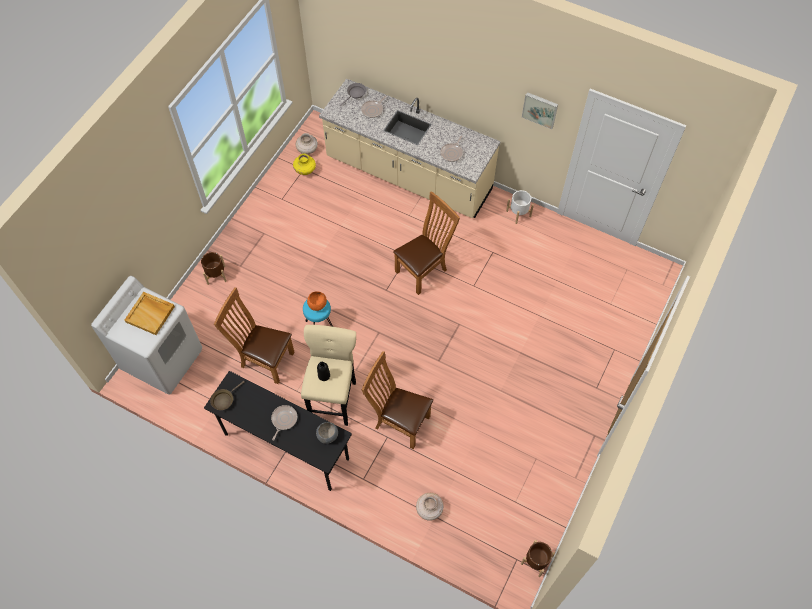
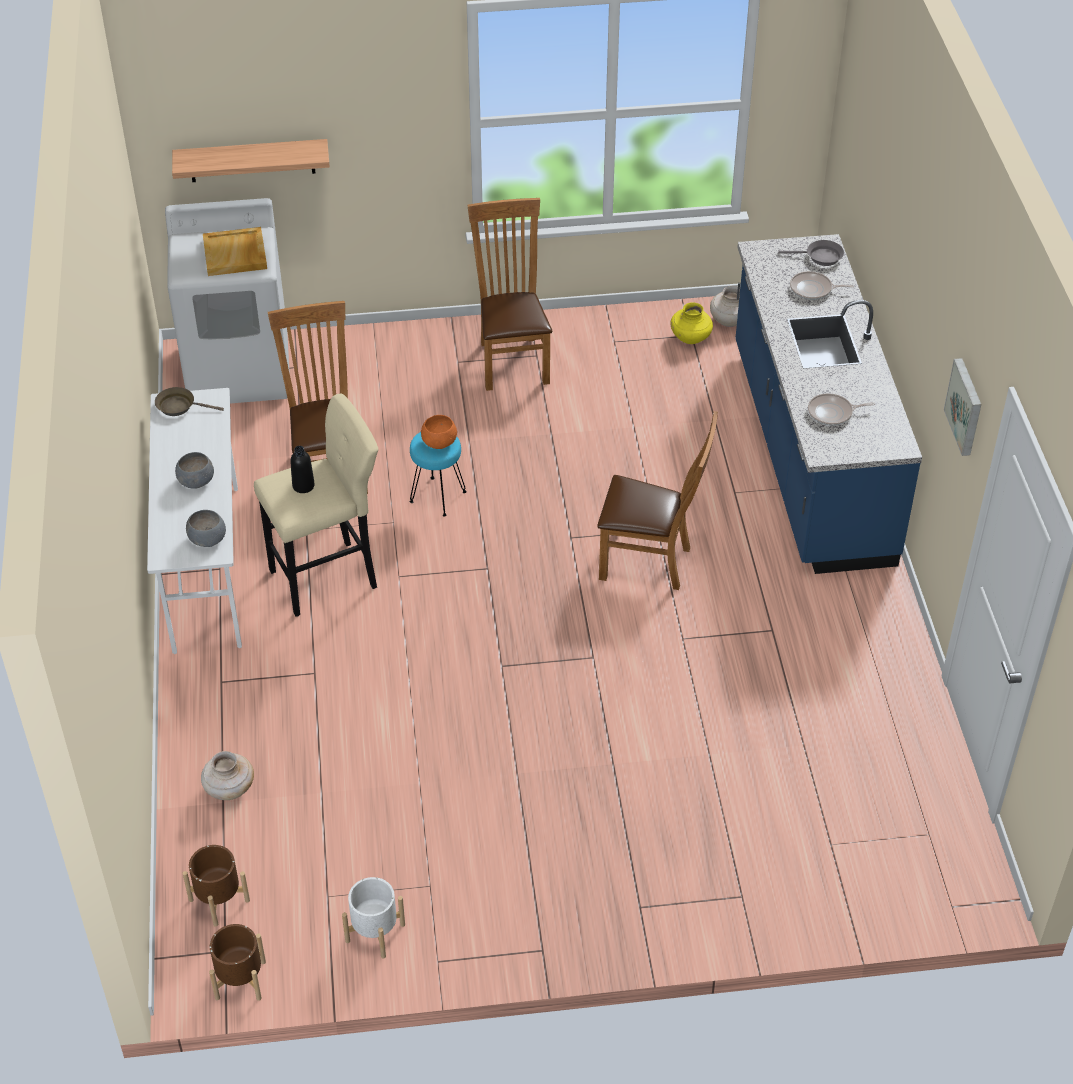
camera: 55 degrees right, 15 degrees down
(113, 266) = (252, 160): none -> shelf
(216, 275) = (420, 347): brown planter -> brown planter (219, 900)
(283, 420) = (195, 481): frying pan -> grey bowl
(286, 447) = (205, 567): black desk -> white desk
(399, 421) = (352, 673): brown chair -> brown chair (512, 360)
(408, 175) = (809, 453): beige counter -> blue counter
(518, 213) = (884, 625): white planter -> white planter (375, 932)

